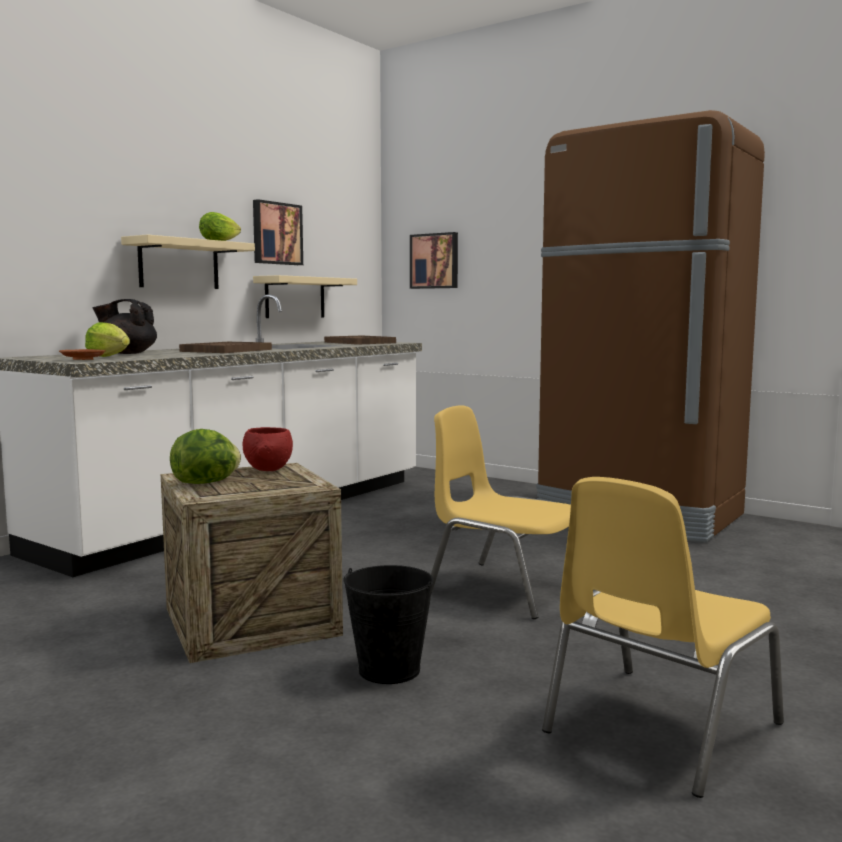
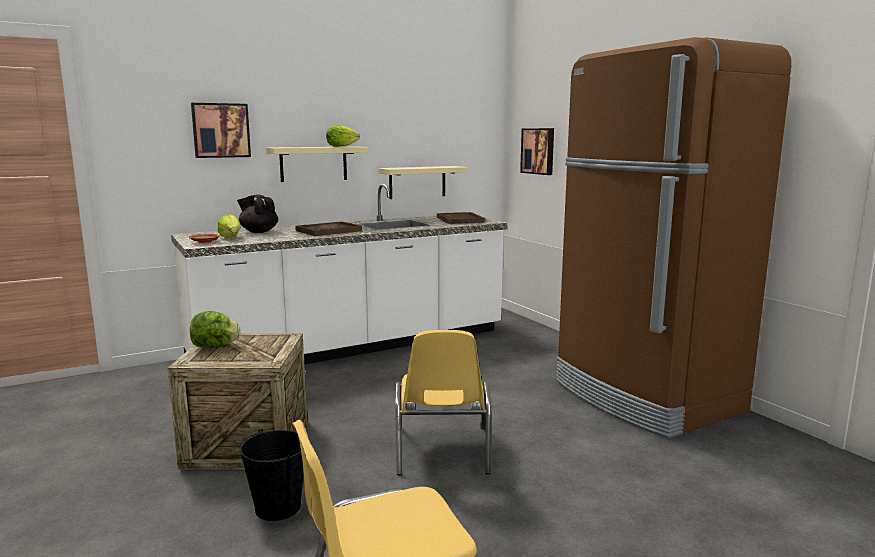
camera: 25 degrees right, 5 degrees up
(268, 471) = (270, 340): red bowl -> none
(276, 233) = (400, 134): picture -> picture (221, 130)
(504, 588) = (441, 451): yellow chair -> yellow chair turned 150 degrees counterclockwise

